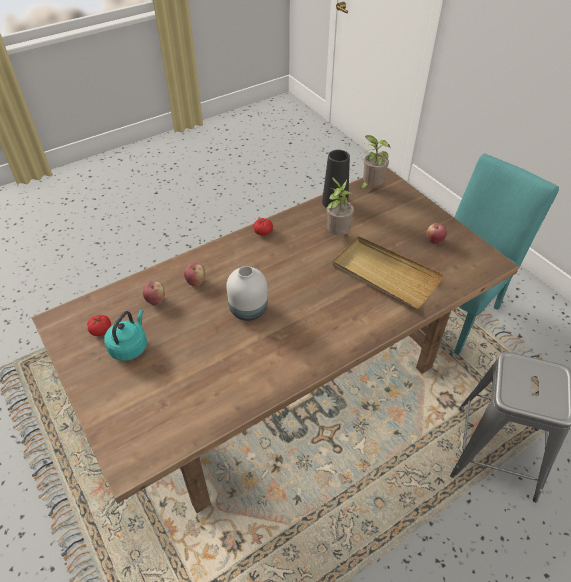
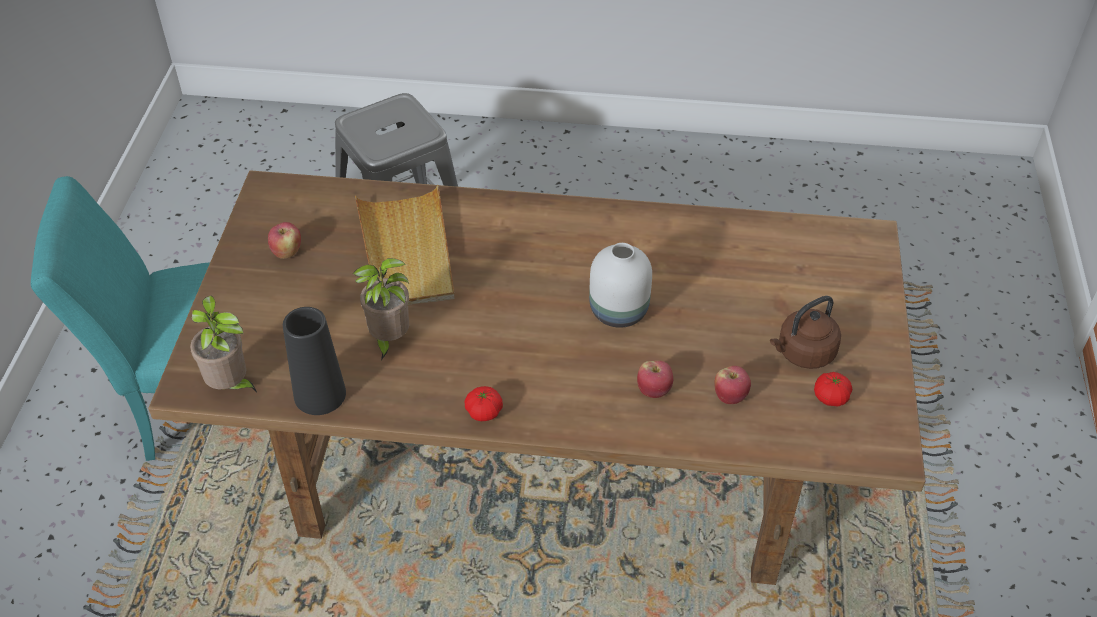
camera: 140 degrees left, 0 degrees up
(130, 346) = (803, 353): turquoise kettle -> brown kettle

